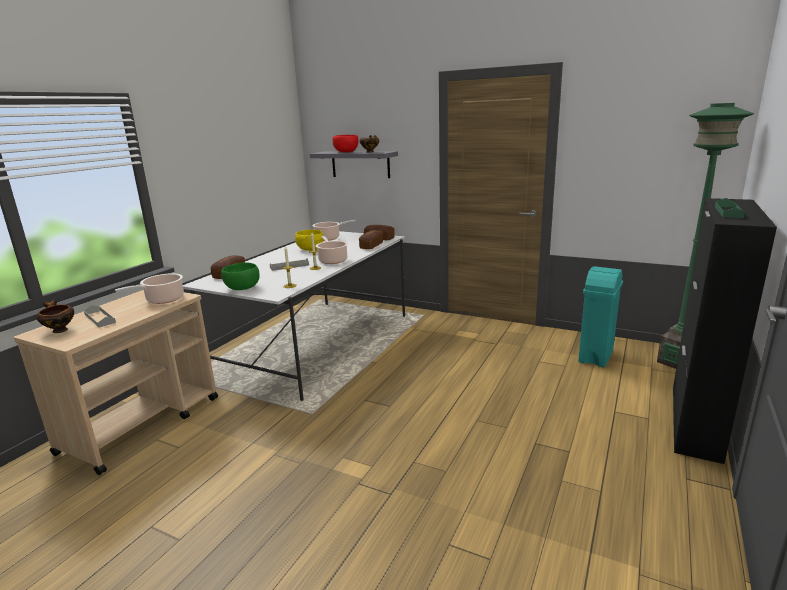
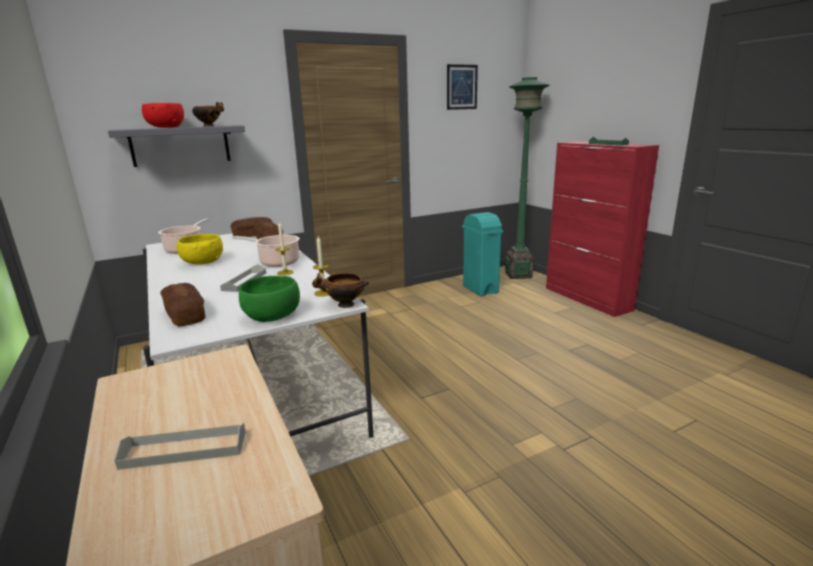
camera: 55 degrees left, 0 degrees up
(59, 330) = (163, 514): bowl -> bowl (344, 305)
(162, 300) = (206, 375): cooking pot -> none
(637, 114) = (462, 87): none -> picture
(695, 422) = (587, 299): black cabinet -> red cabinet

